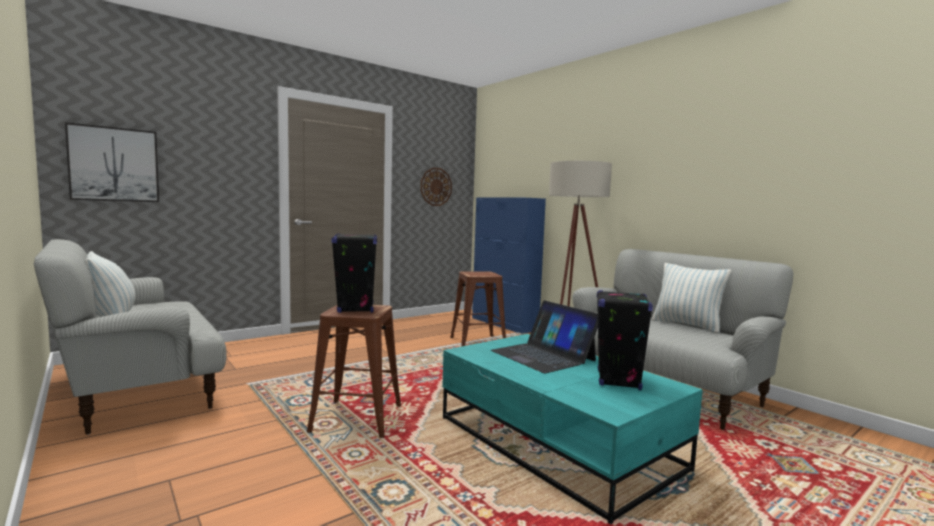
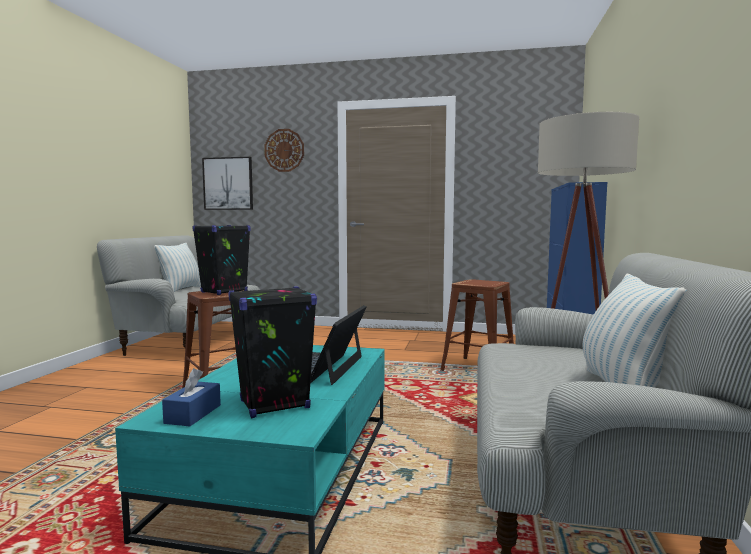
camera: 50 degrees right, 0 degrees up
(436, 186) = (515, 180): wall clock -> wall clock (284, 150)
(613, 401) = (193, 414): none -> blue tissue box

